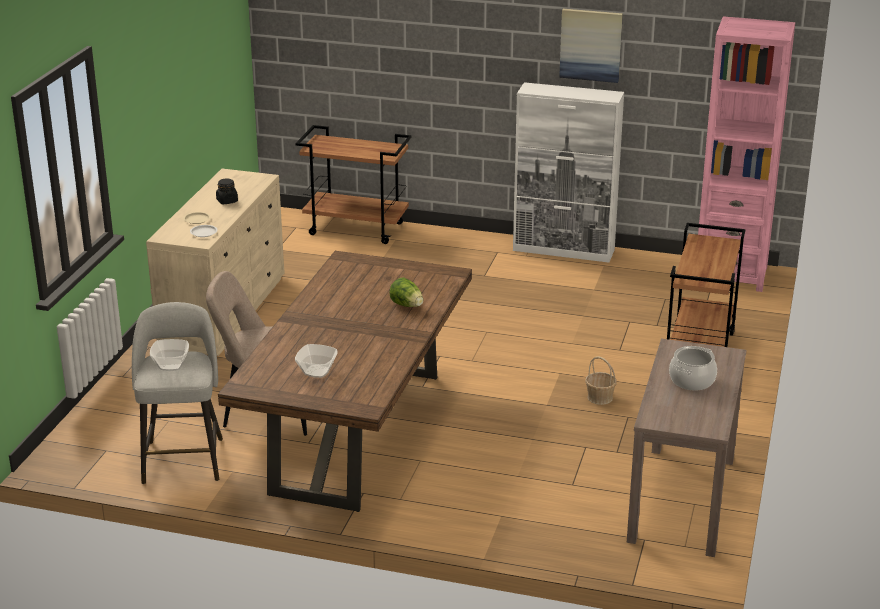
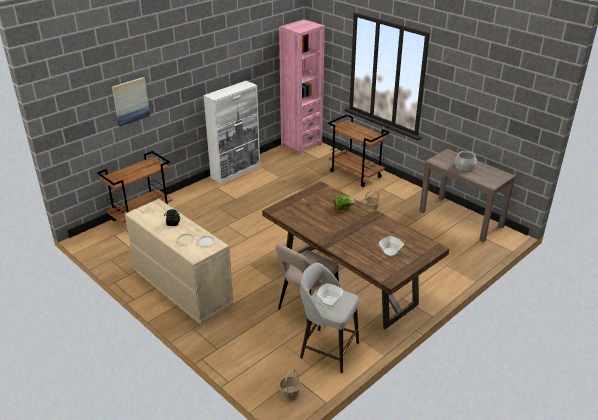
camera: 60 degrees left, 5 degrees up
(72, 455) = (289, 394): none -> basket
(591, 45) = (227, 62): picture -> picture (130, 101)

